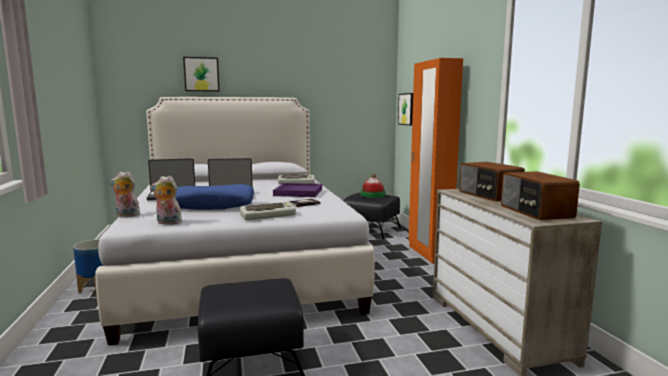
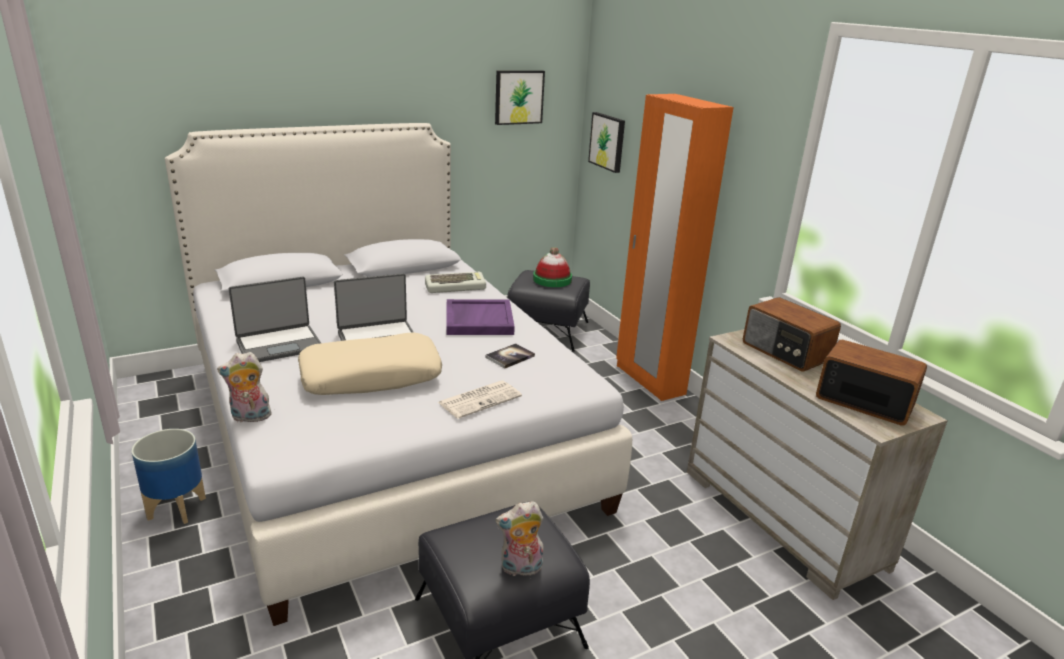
camera: 15 degrees left, 15 degrees up
(167, 223) = (338, 436): plush toy -> plush toy (520, 569)
(201, 74) = (260, 84): picture -> picture (518, 97)
(211, 206) = (371, 377): blue pillow -> beige pillow
(268, 215) = (480, 399): keyboard -> newspaper
(535, 212) = (864, 400): radio -> radio turned 150 degrees clockwise

